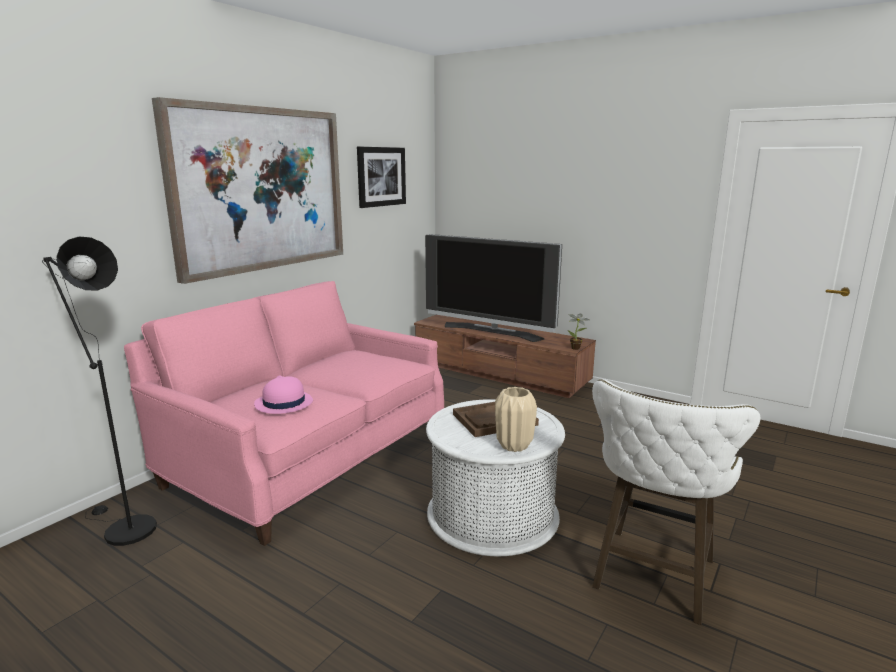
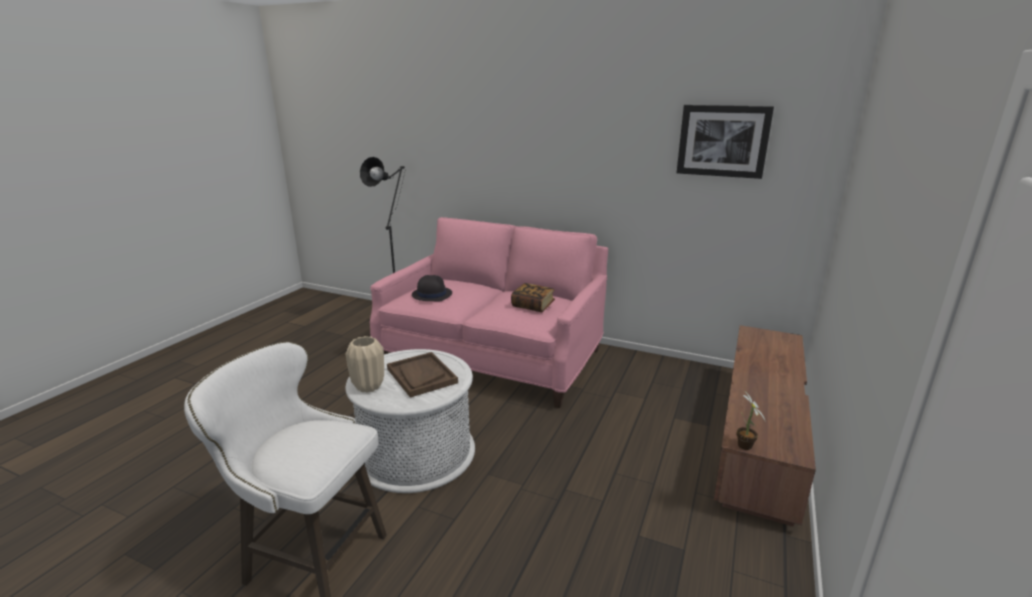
camera: 80 degrees right, 5 degrees up
(260, 189) = (555, 141): picture -> none
(283, 403) = (431, 294): pink hat -> black hat
(368, 359) = (533, 306): none -> book
(492, 332) = (755, 375): television -> none

